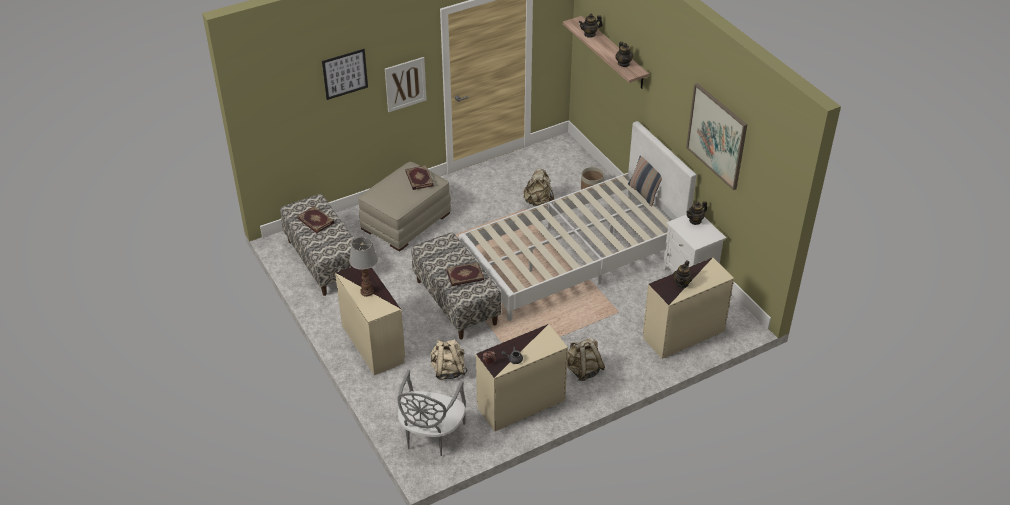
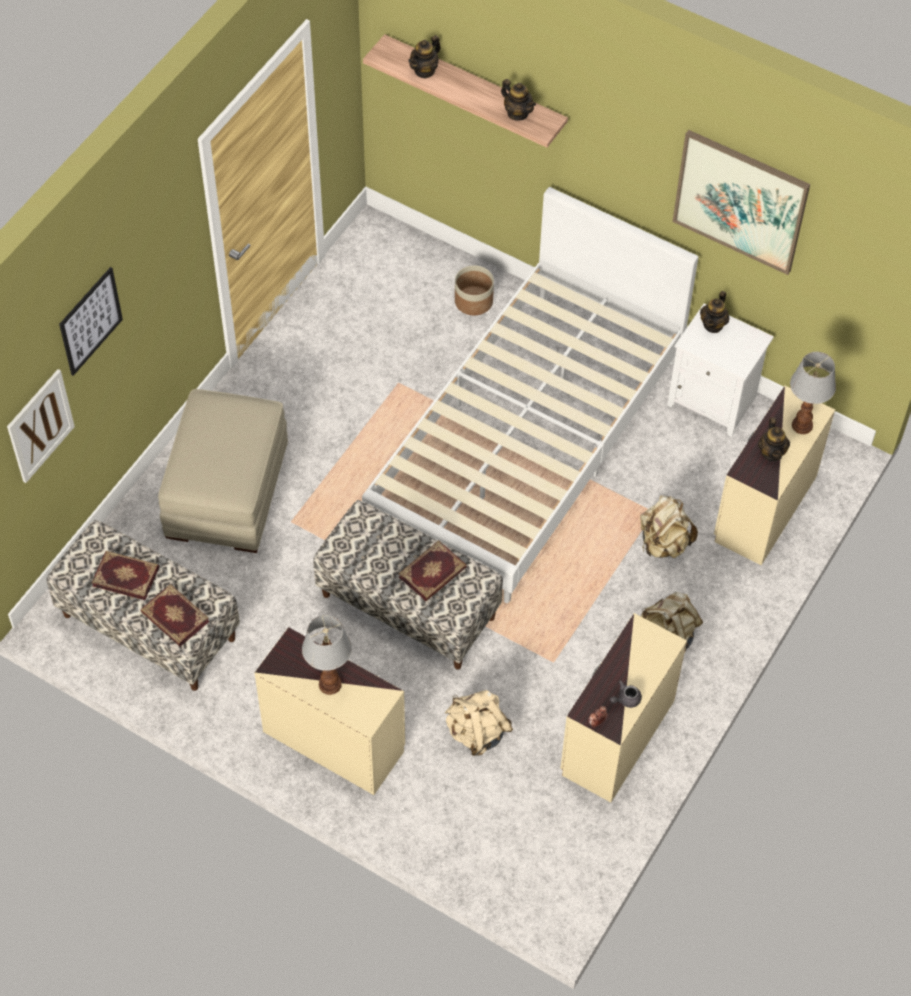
camera: 30 degrees left, 15 degrees up
(405, 84) = (167, 280): picture -> picture (40, 425)
(419, 179) = (235, 420): book -> book (174, 617)
(431, 435) = (526, 854): grey chair -> none
(538, 201) = (409, 361): beige backpack -> beige backpack (663, 543)
(644, 193) = (587, 293): pillow -> none
(709, 278) = (803, 425): none -> table lamp

